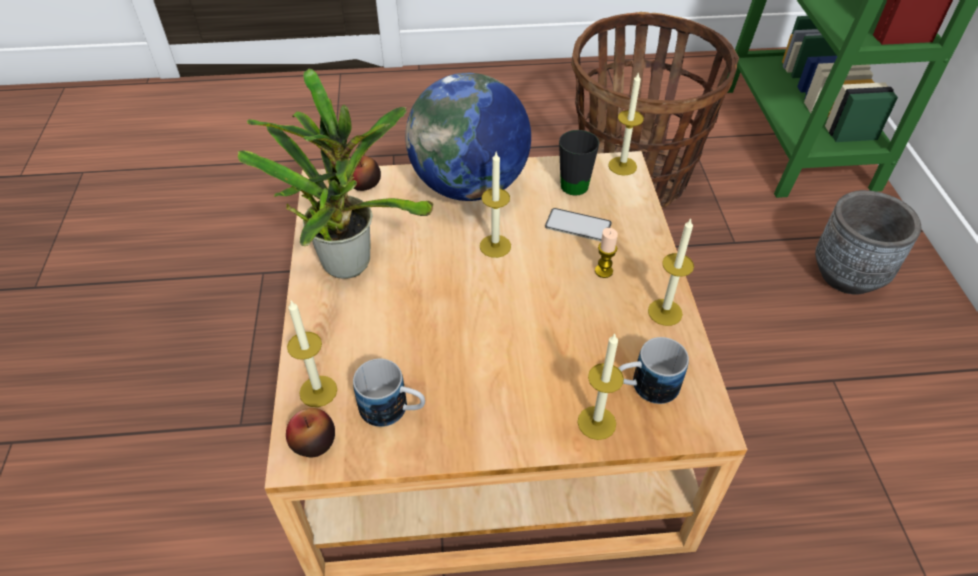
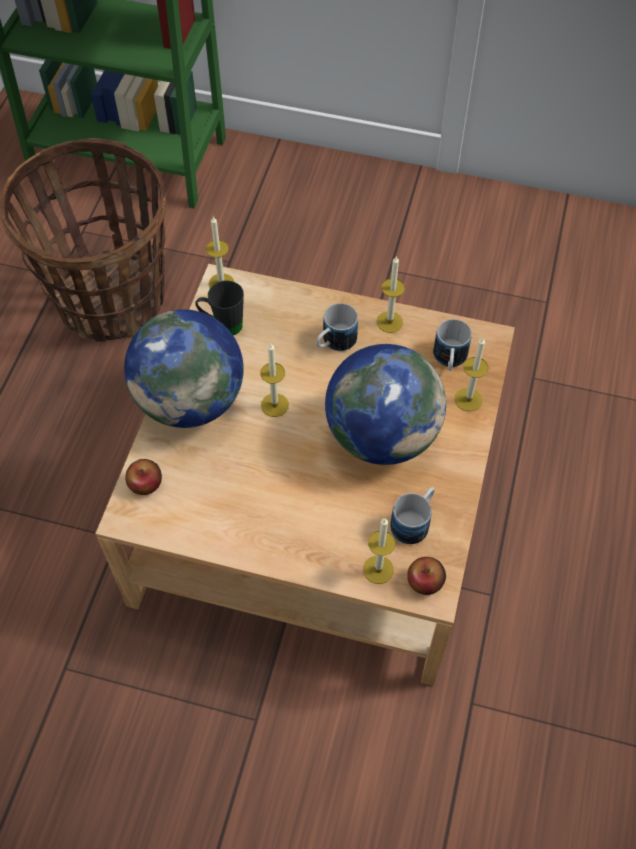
camera: 70 degrees left, 10 degrees up
(347, 259) = (240, 518): potted plant -> none
(500, 347) = (382, 435): none -> globe
(578, 225) = (277, 340): phone -> none
(603, 271) = (334, 343): candle -> mug
(847, 275) = (300, 208): grey planter -> none

